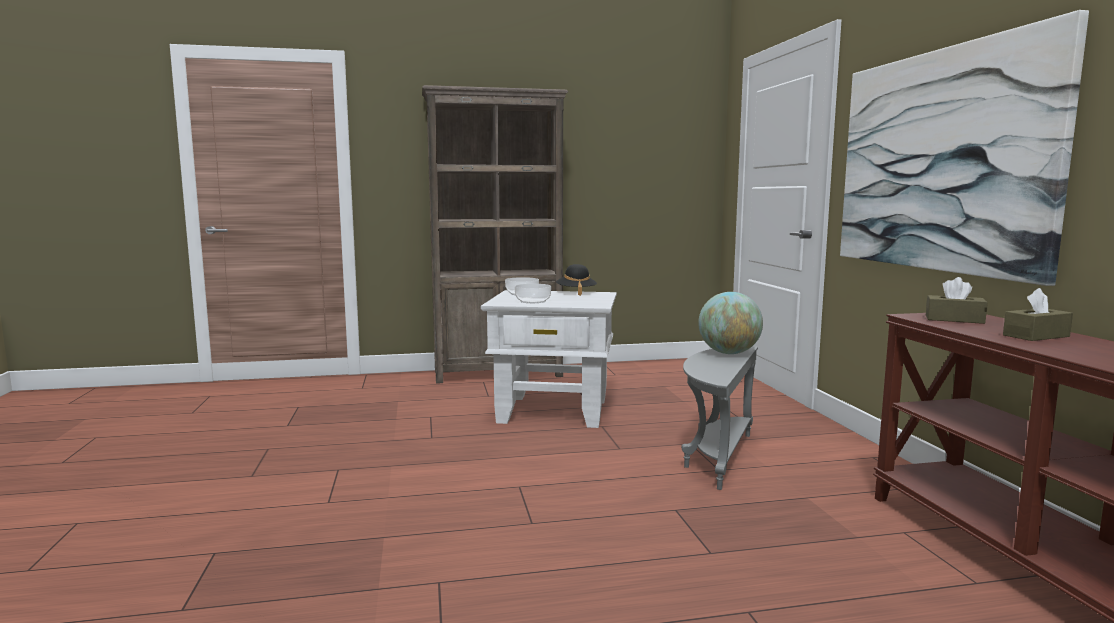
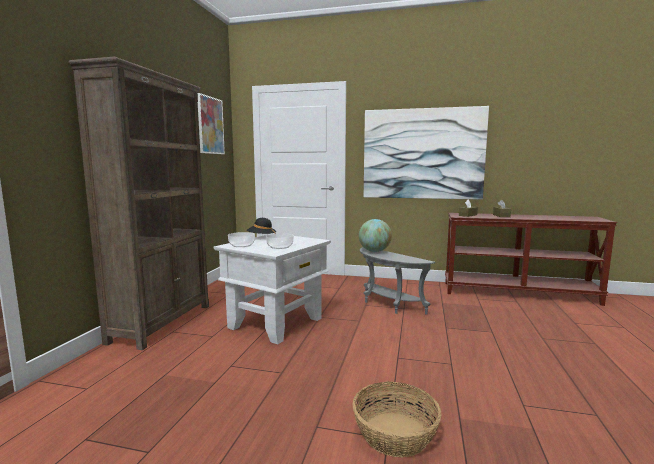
camera: 65 degrees left, 0 degrees up
(336, 504) = (395, 434): none -> basket
(660, 133) = (210, 125): none -> picture

